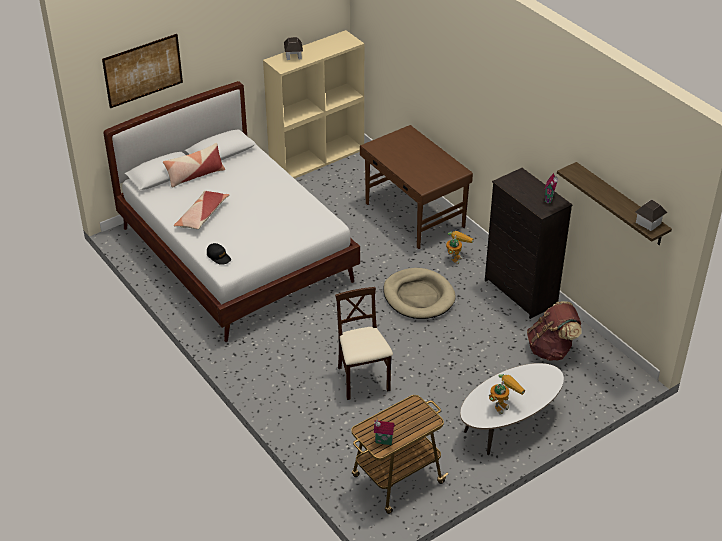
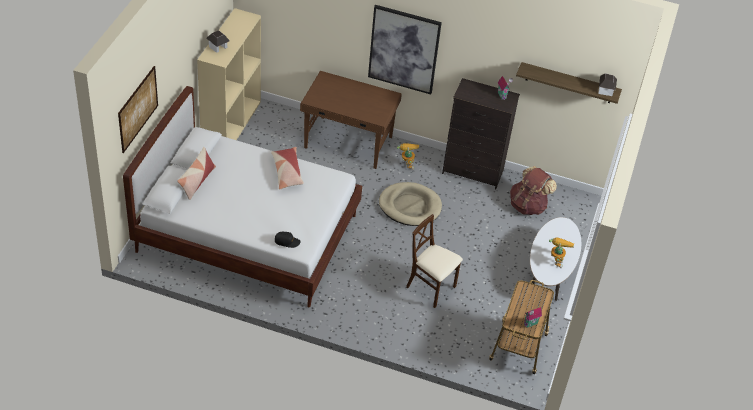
camera: 40 degrees left, 5 degrees up
(202, 215) = (238, 213): pillow -> pillow (287, 172)
(476, 116) = (404, 49): none -> picture

